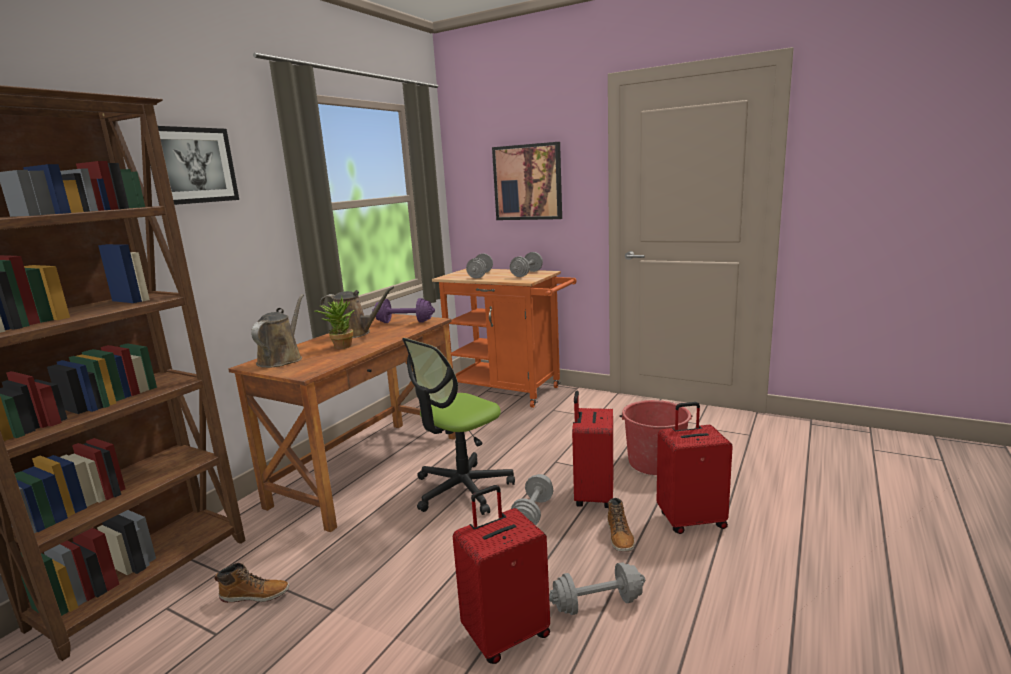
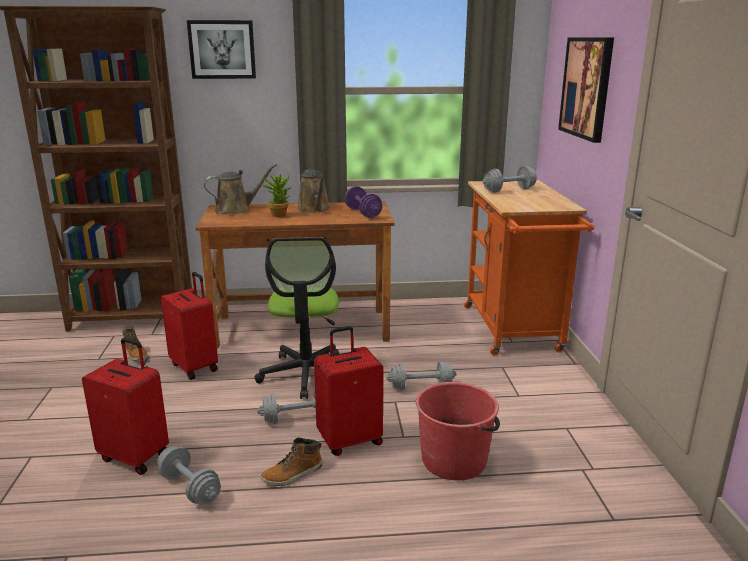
camera: 55 degrees right, 5 degrees up
(462, 489) = (306, 374): office chair -> office chair turned 105 degrees counterclockwise
(527, 274) = (544, 202): grey dumbbell -> grey dumbbell (421, 387)
(691, 520) = (354, 511): red suitcase -> red suitcase (195, 367)

